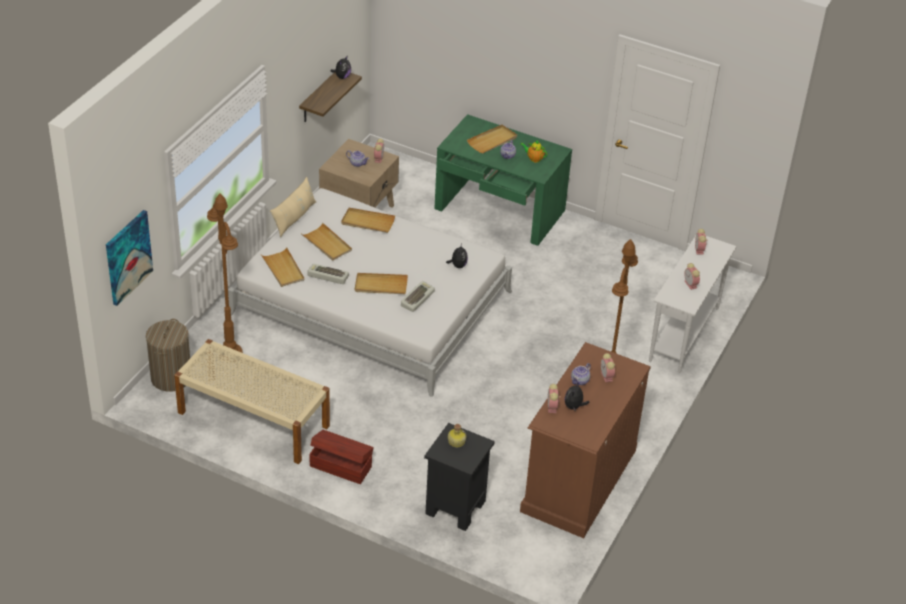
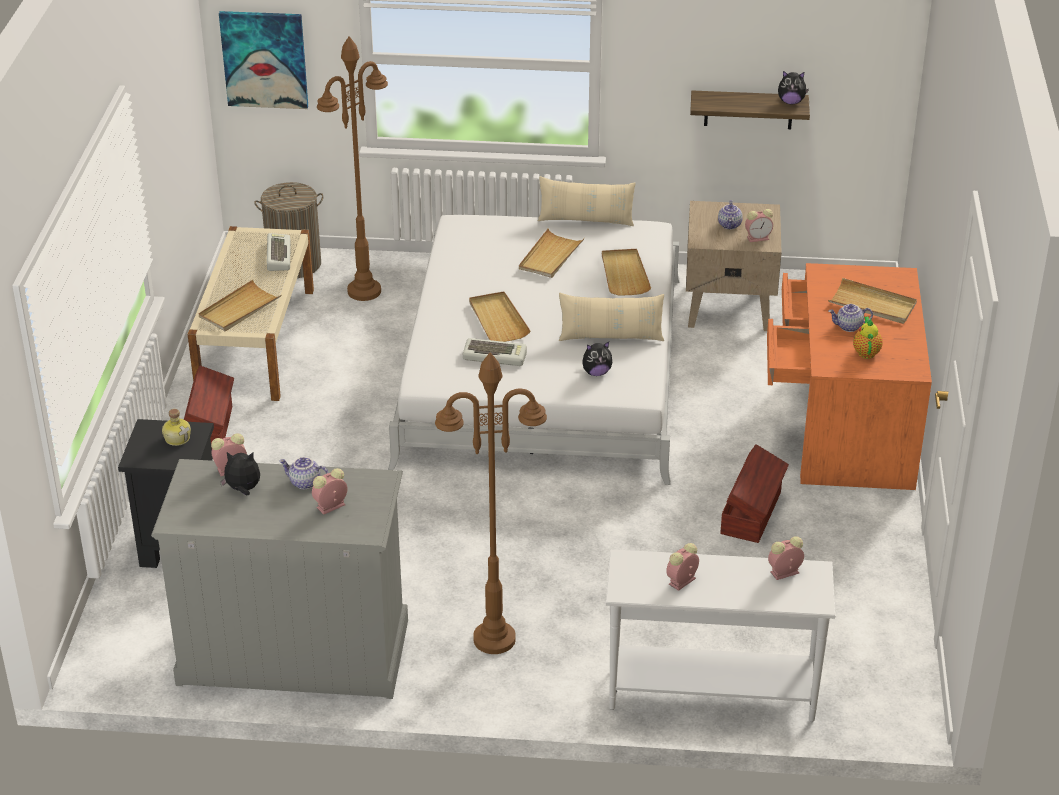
camera: 70 degrees right, 5 degrees down
(283, 269) = (475, 241): beige tray -> beige tray (239, 309)
(327, 276) = (484, 275): keyboard -> keyboard (277, 256)
(425, 249) = (611, 337): none -> beige pillow
(497, 213) = (841, 426): green desk -> orange desk
(552, 271) = (752, 513): none -> brown storage box
(578, 481) = (293, 652): brown dresser -> grey dresser

